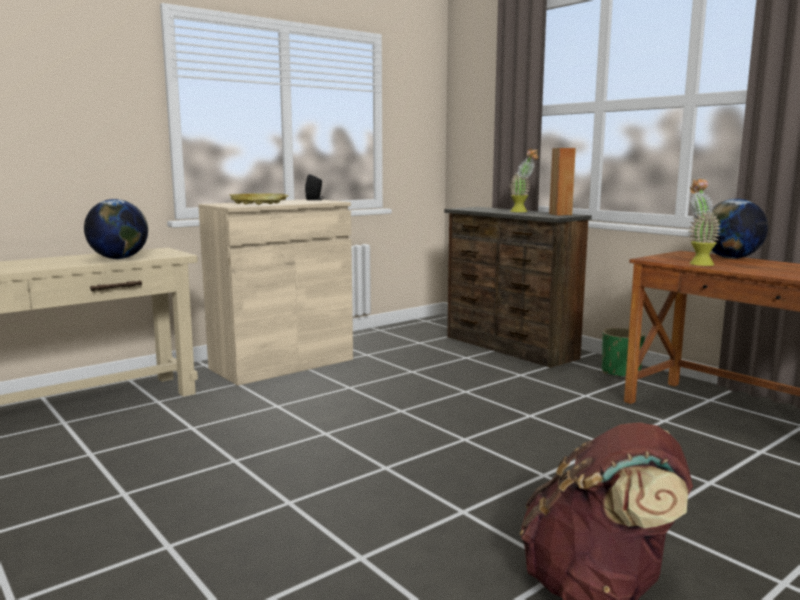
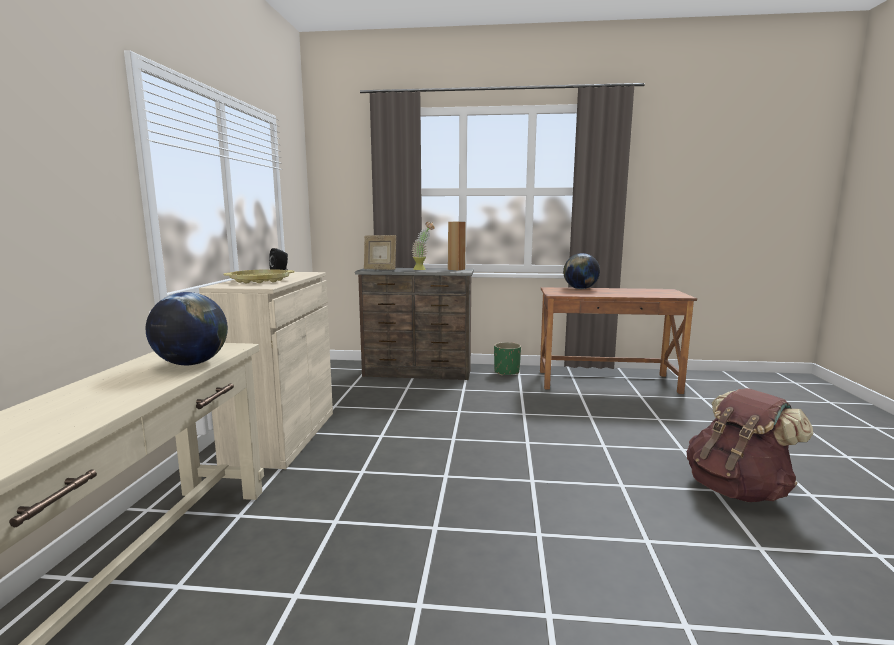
camera: 45 degrees left, 0 degrees up
(476, 209) = (380, 269): none -> picture frame
(697, 263) = (583, 294): potted plant -> none

